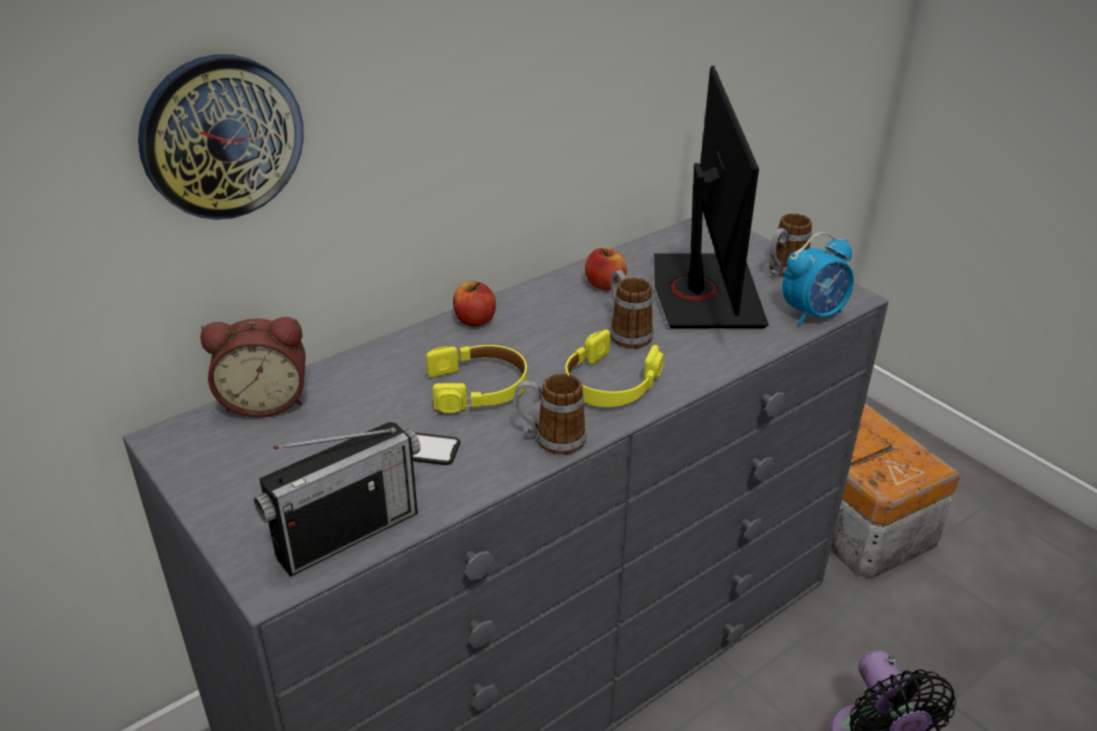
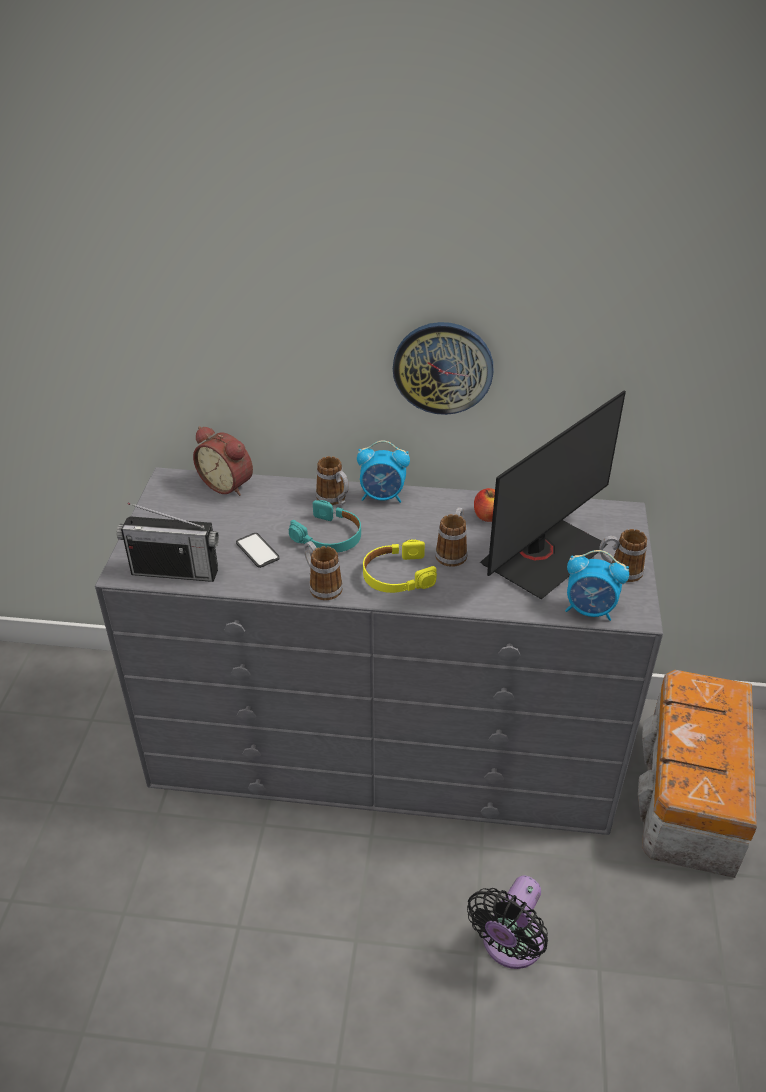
camera: 45 degrees right, 5 degrees up
(222, 137) = (234, 325): wall clock -> wall clock (443, 367)
(426, 350) = (334, 500): none -> mug
(474, 320) = (383, 497): apple -> alarm clock
(478, 387) = (329, 536): yellow headphones -> turquoise headphones

